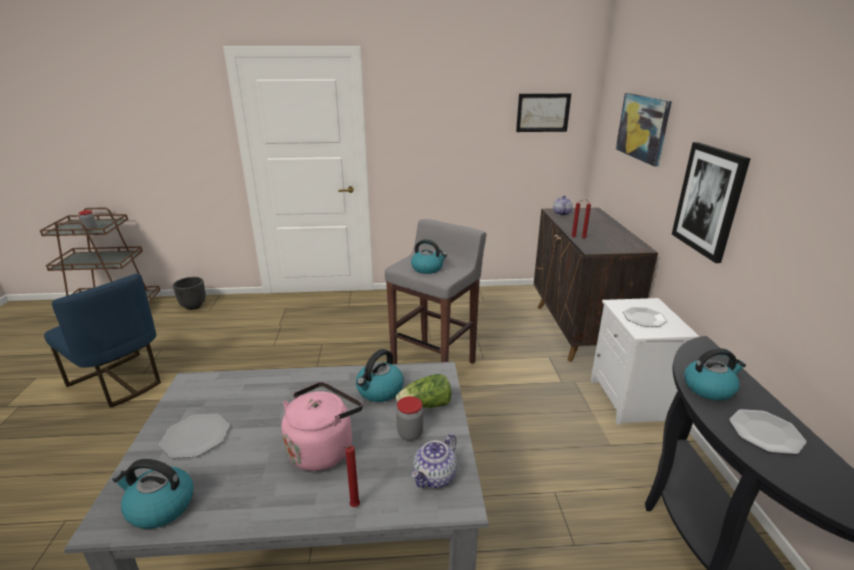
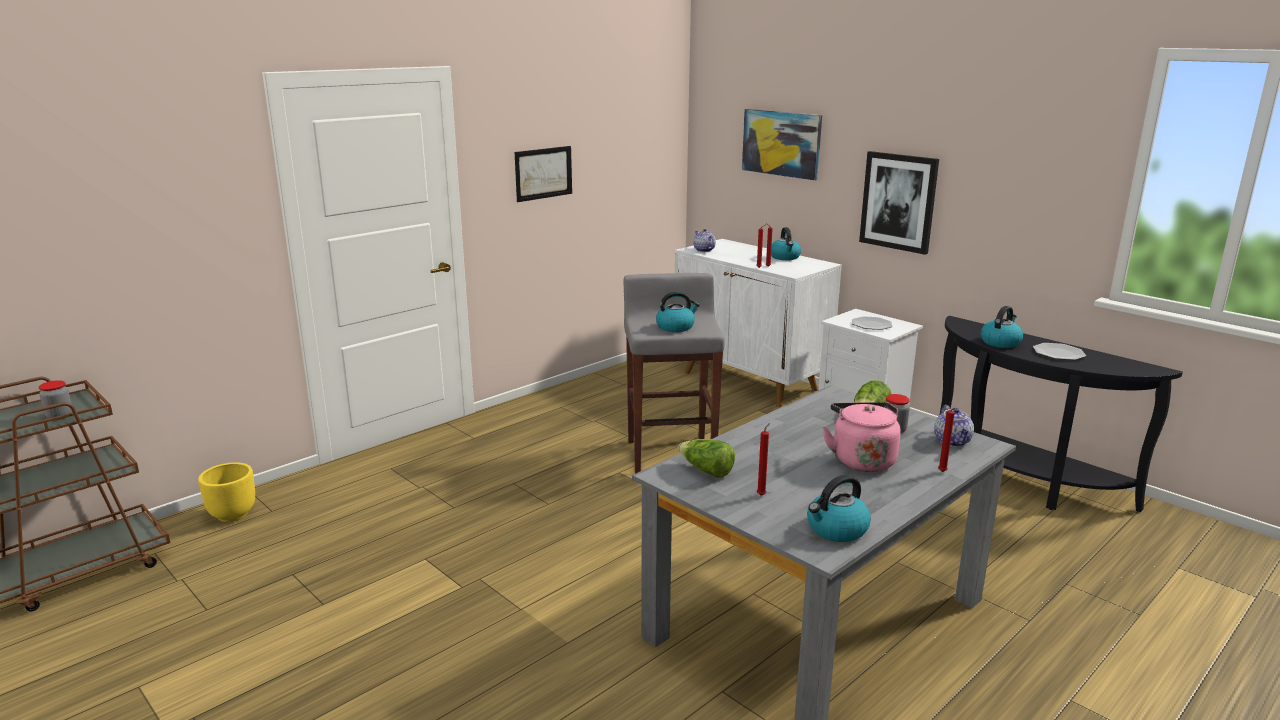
camera: 40 degrees left, 5 degrees down
(119, 382) = (306, 626): blue chair -> none
(193, 306) = (233, 515): black planter -> yellow planter
(196, 437) = (762, 495): plate -> red candle
(215, 394) = (706, 471): none -> lettuce
(379, 391) = (822, 419): kettle -> kettle (785, 257)
(543, 112) = (642, 137): picture -> picture (543, 173)
(577, 331) = (750, 381): brown cabinet -> white cabinet

